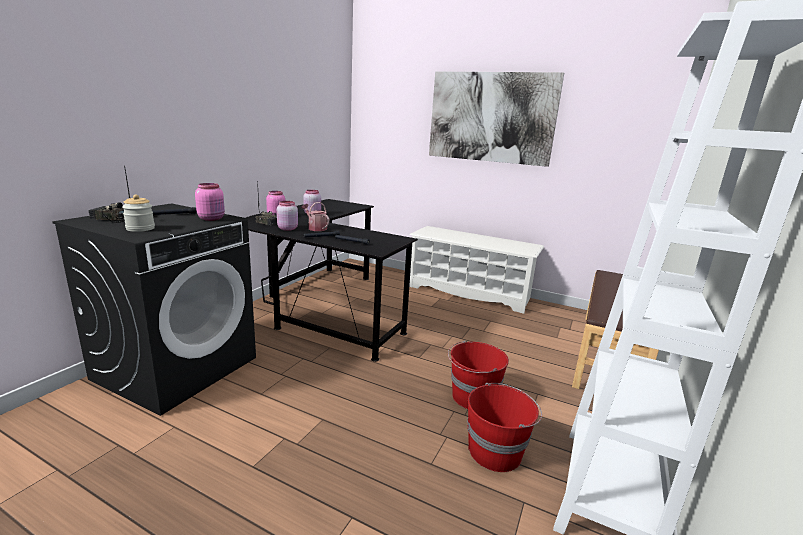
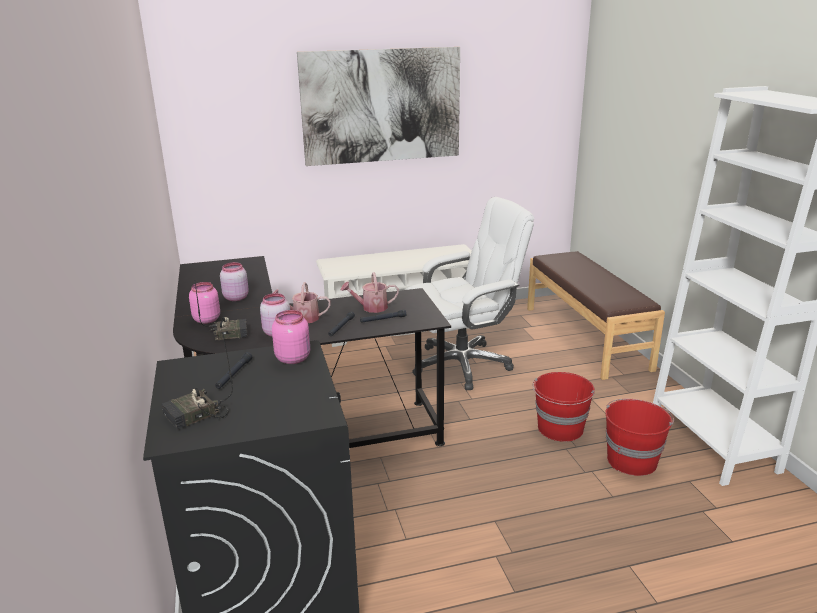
camera: 40 degrees left, 5 degrees up
(140, 228) = (282, 408): jar -> none
(361, 236) = (371, 308): none -> watering can
(471, 327) = (462, 364): none -> white office chair

